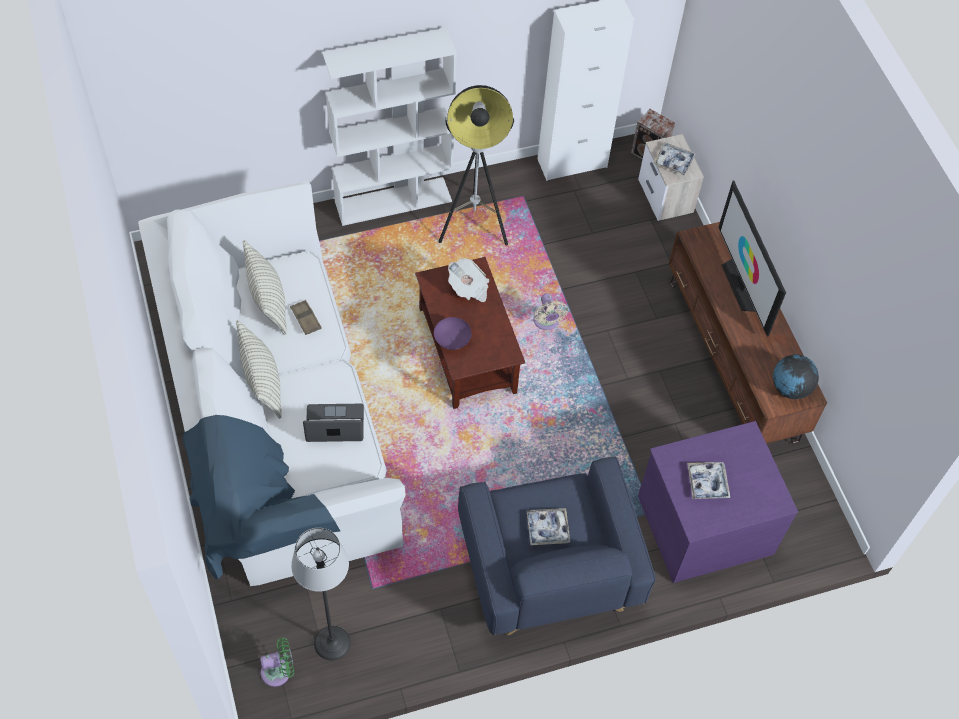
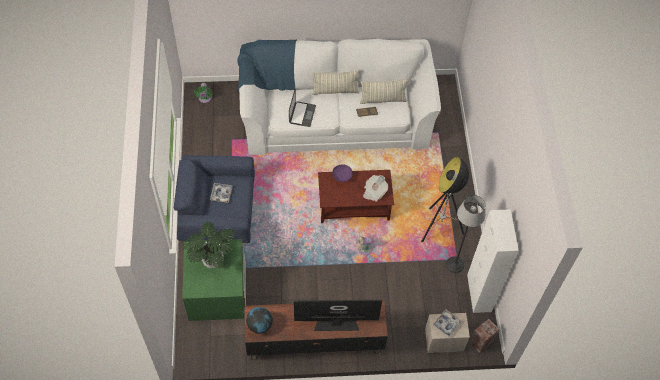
camera: 105 degrees right, 0 degrees up
(331, 642) = (211, 119): floor lamp -> floor lamp (455, 264)
(393, 201) = (463, 192): white bookcase -> none
(704, 522) = (218, 292): purple dresser -> green dresser
(707, 483) = (213, 259): tray -> potted plant

